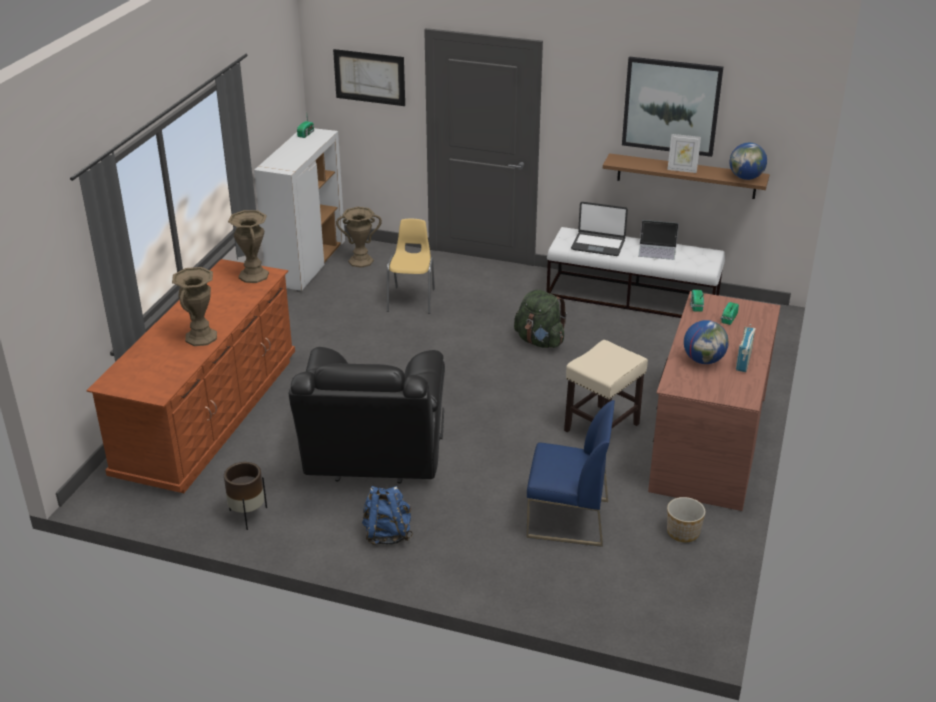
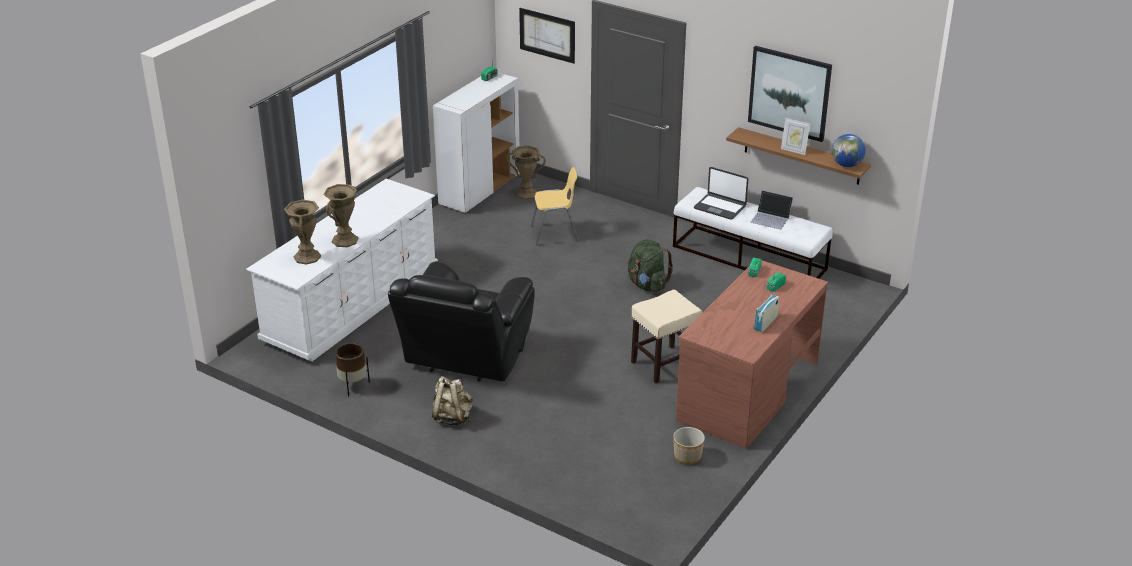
camera: 15 degrees right, 0 degrees up
(209, 416) = (352, 305): brown dresser -> white dresser
(253, 275) = (405, 196): brown vase -> brown vase (307, 257)
(387, 534) = (452, 417): blue backpack -> beige backpack
(412, 300) = (555, 234): yellow chair -> yellow chair turned 60 degrees clockwise
(567, 519) = (598, 430): blue chair -> none
(703, 360) = (732, 317): globe -> none

